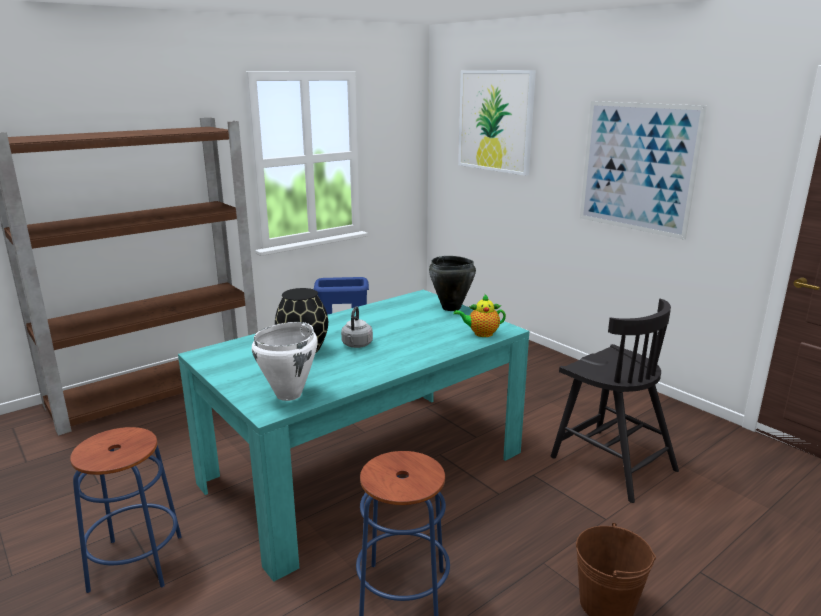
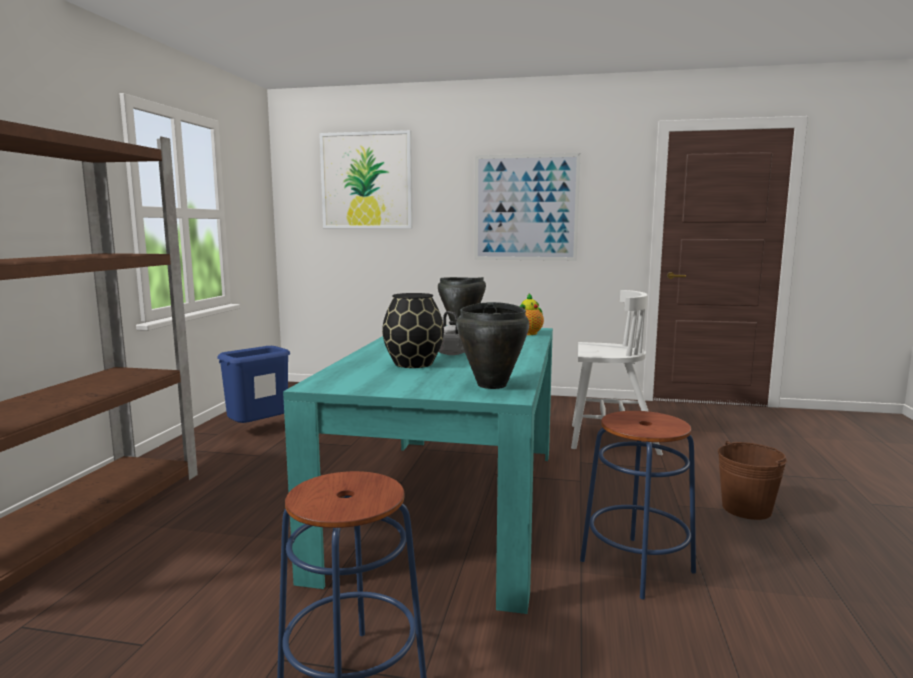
camera: 40 degrees left, 10 degrees down
(289, 394) = (492, 385): white cooking pot -> black cooking pot
(610, 462) = (611, 439): black chair -> white chair

